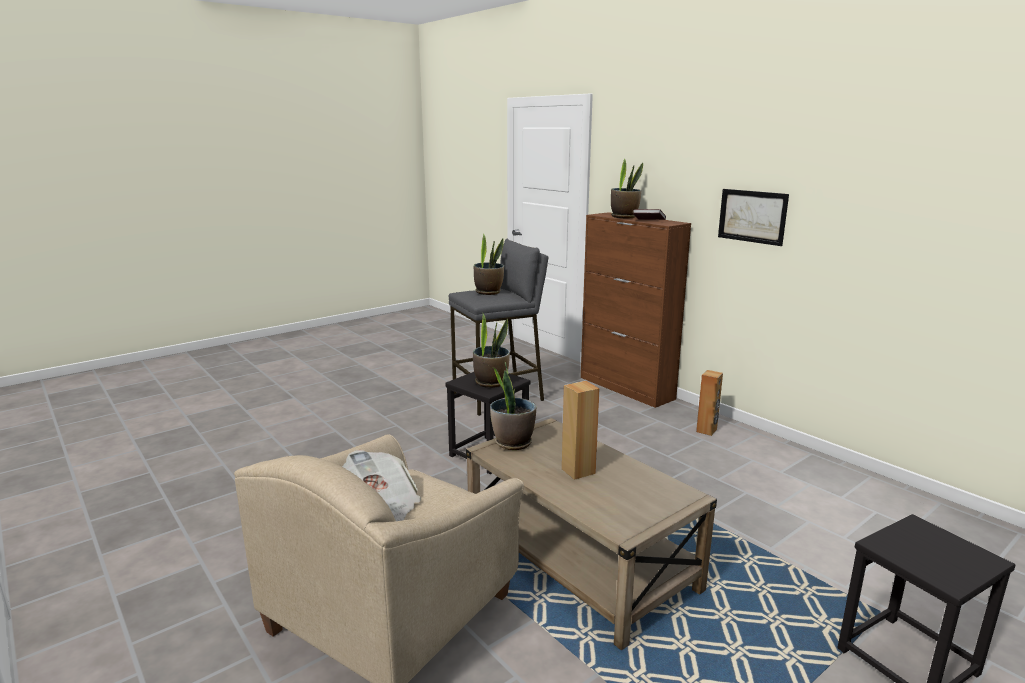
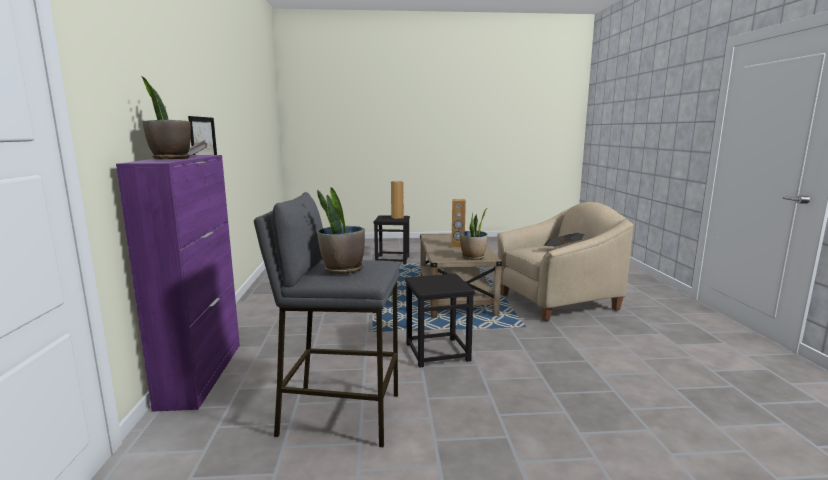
camera: 145 degrees left, 5 degrees down
(491, 382) = (438, 281): potted plant -> none
(626, 388) = (202, 373): brown cabinet -> purple cabinet
(706, 430) = (260, 319): brown speaker -> brown speaker (397, 217)

